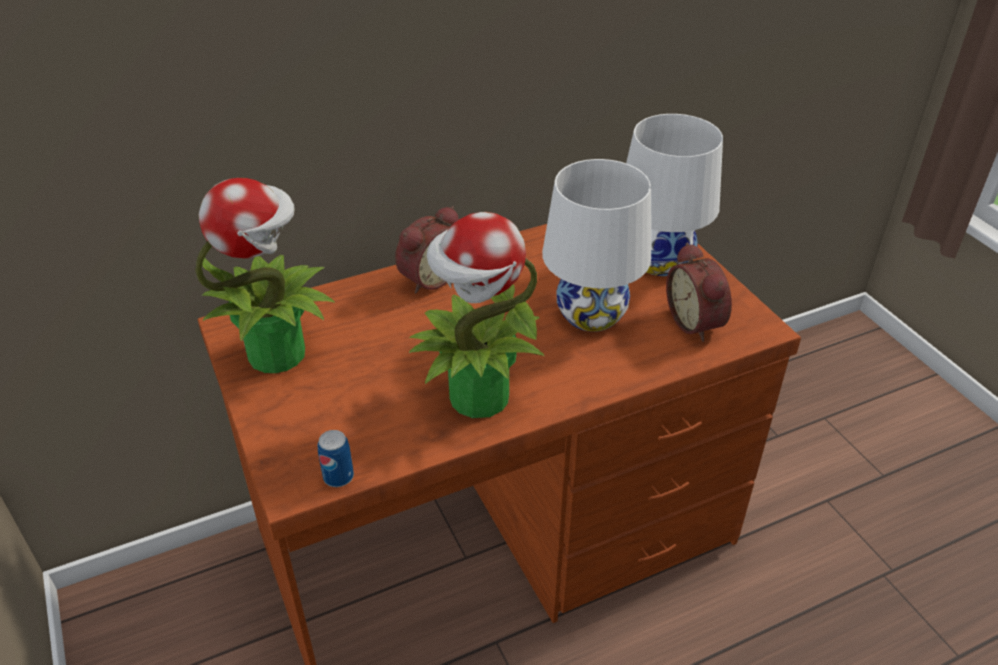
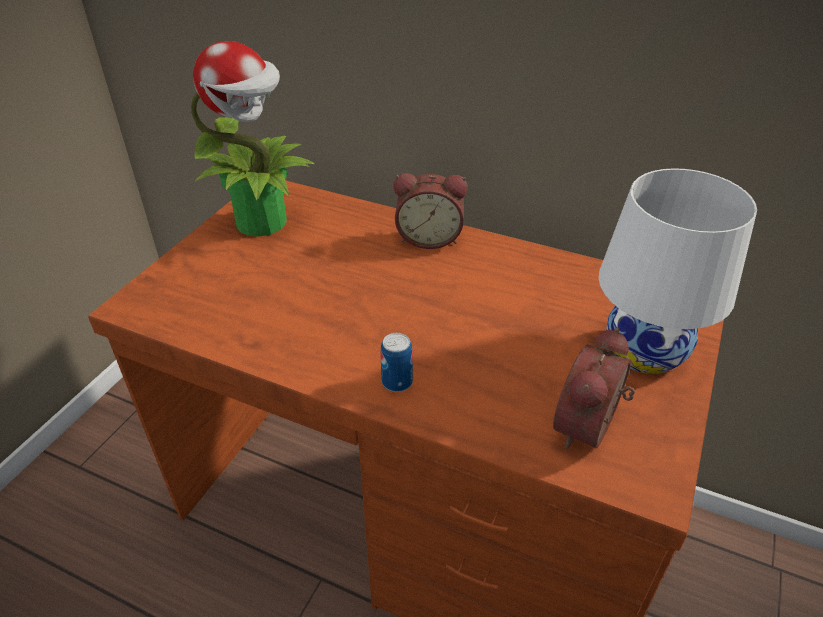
camera: 50 degrees right, 0 degrees up
(338, 477) = (159, 319): can -> can (397, 382)
(477, 398) = (315, 340): potted plant -> none
(591, 315) = (502, 348): white table lamp -> none

